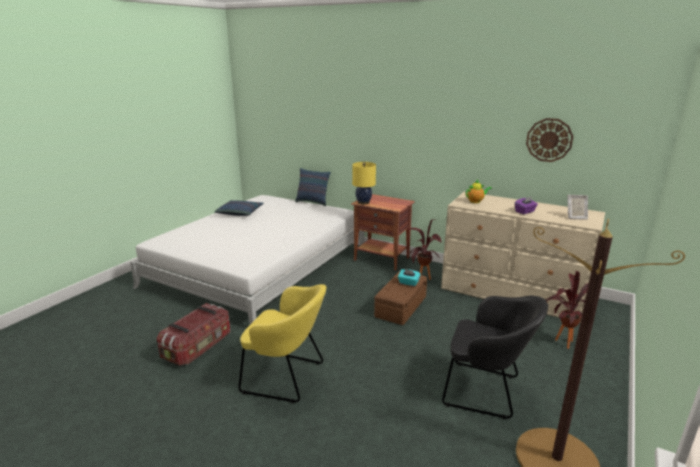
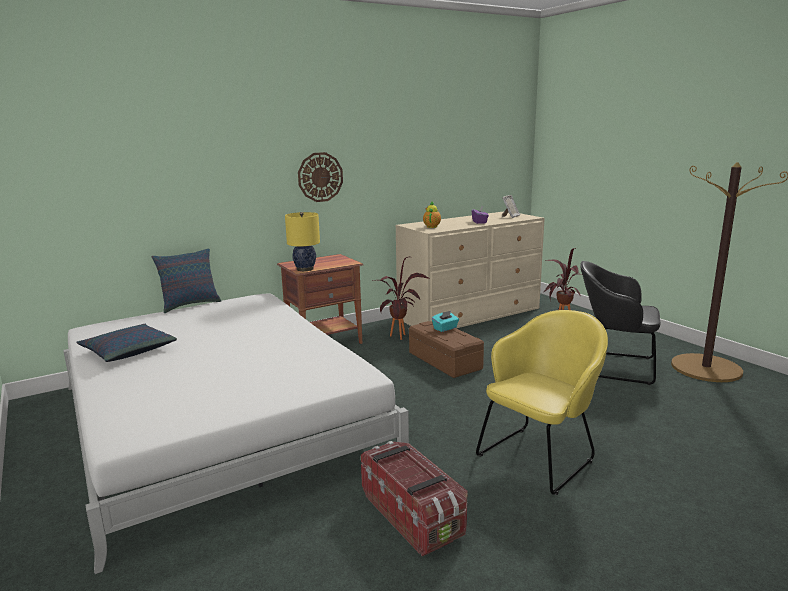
camera: 60 degrees left, 5 degrees down
(485, 392) = (615, 366): black armchair -> black armchair turned 120 degrees counterclockwise
(549, 140) = (459, 152): wall clock -> wall clock (320, 177)

